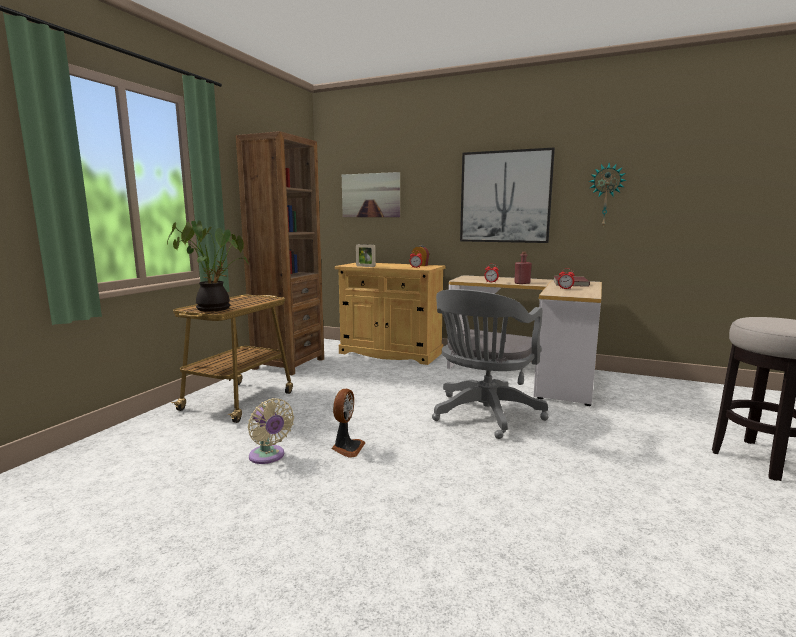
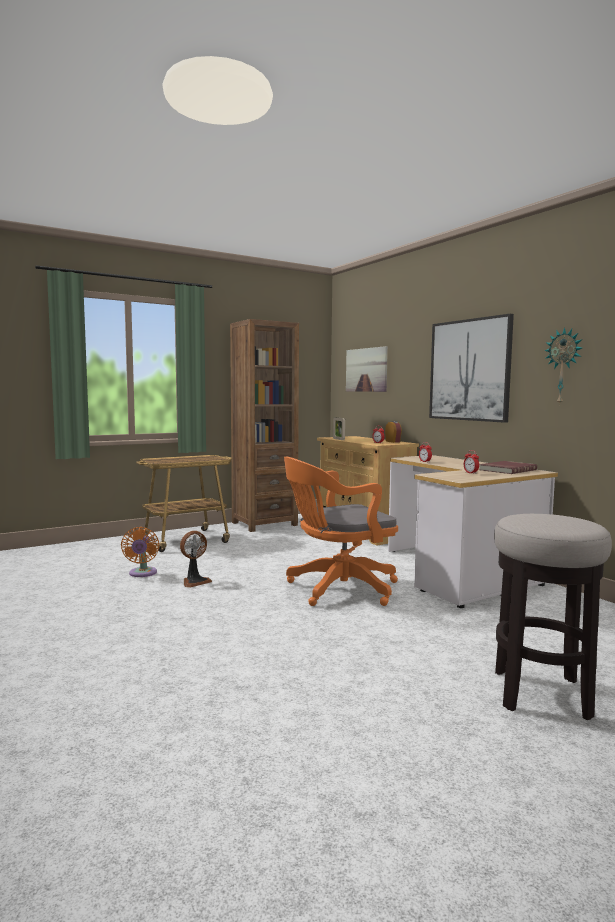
camera: 35 degrees right, 5 degrees down
(215, 308) = (164, 460): potted plant -> none
(268, 456) = (142, 573): beige fan -> orange fan
(484, 415) = (337, 589): grey office chair -> orange office chair
(522, 283) = (451, 465): red bottle -> none

